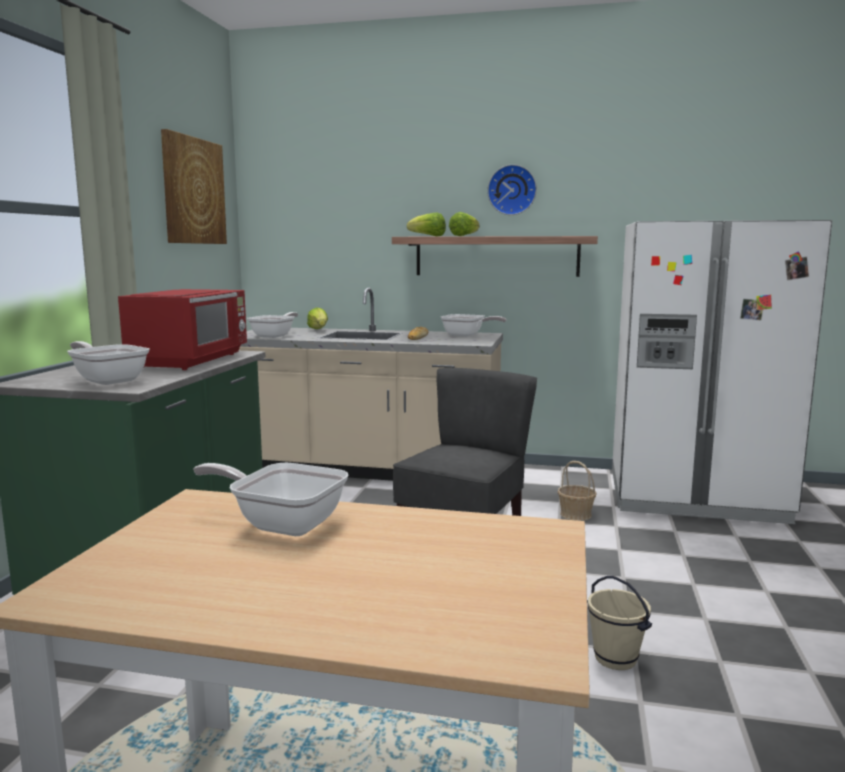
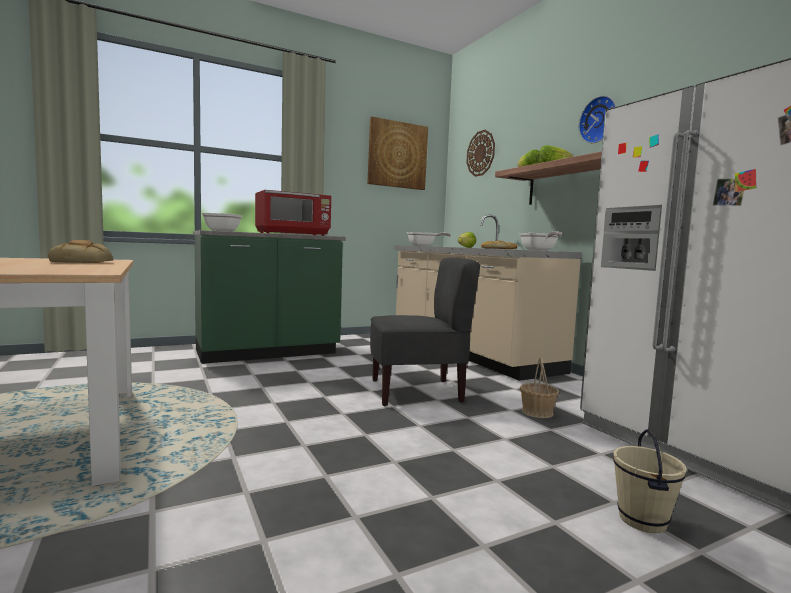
camera: 50 degrees right, 5 degrees down
(281, 523) = (83, 262): frying pan -> bread
(316, 196) = (480, 153): none -> wall clock
(616, 658) = (305, 471): beige bucket -> beige bucket (643, 520)

